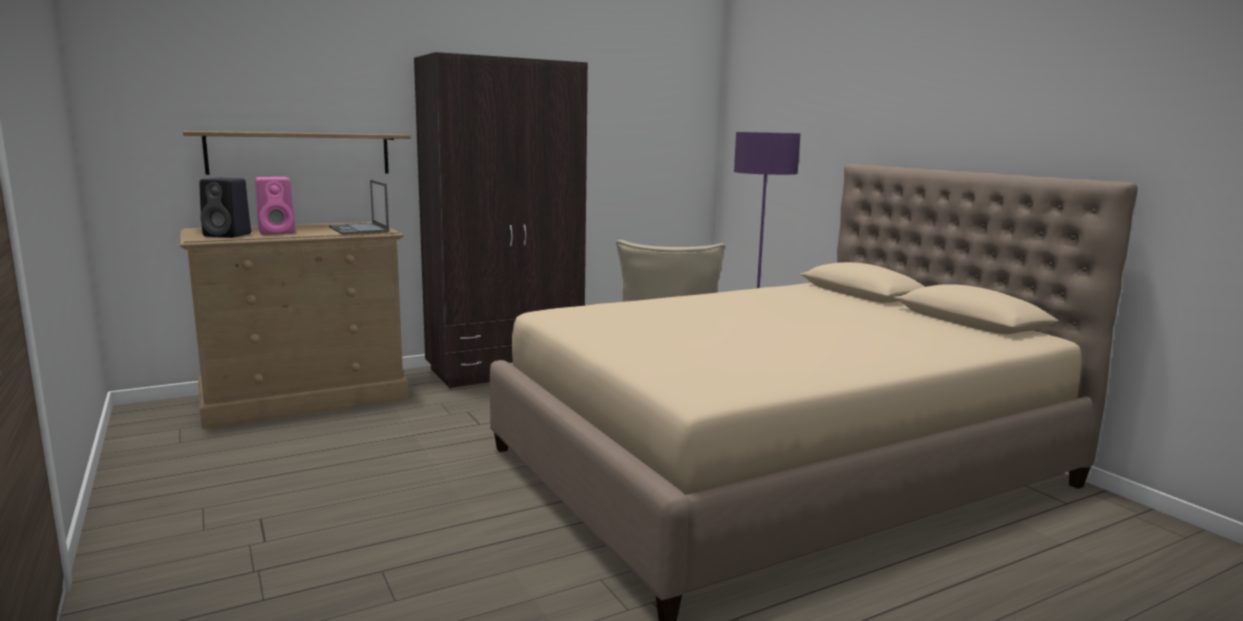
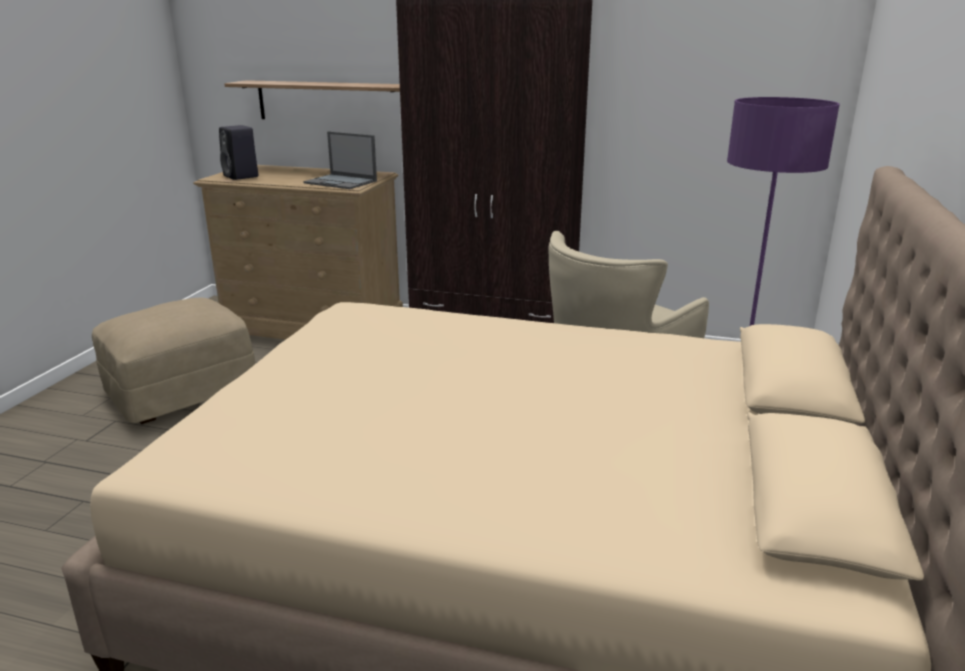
camera: 45 degrees right, 10 degrees up
(278, 232) = (281, 177): pink speaker -> none
(281, 476) = (182, 391): none -> beige ottoman
(359, 229) = (341, 182): laptop -> laptop turned 75 degrees counterclockwise

